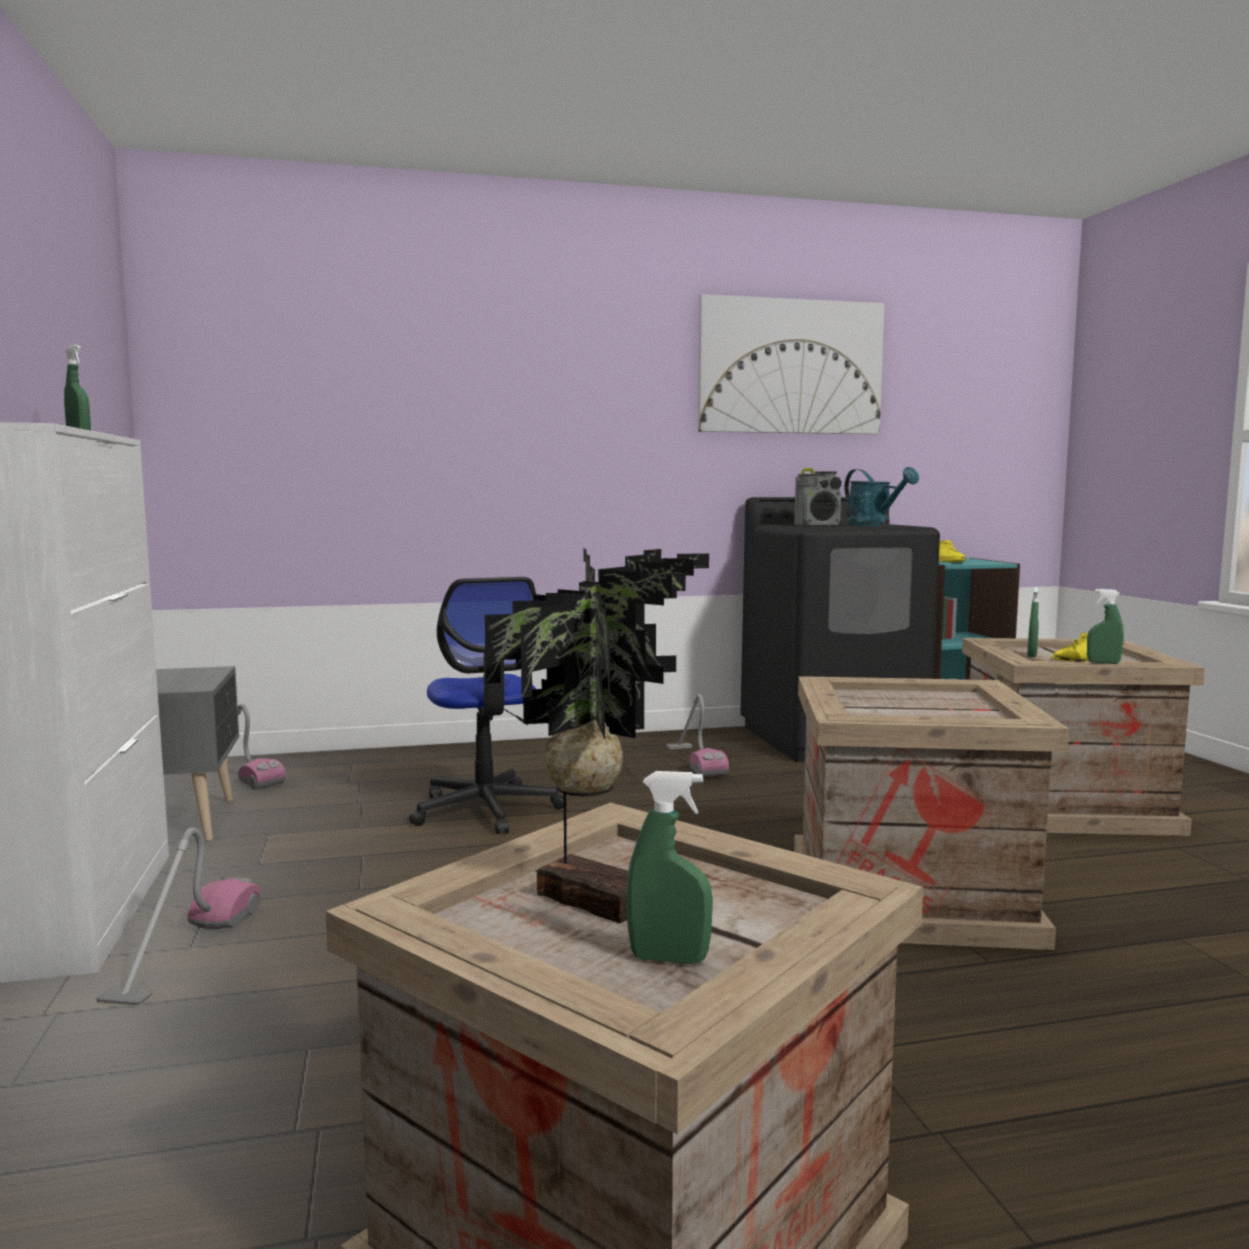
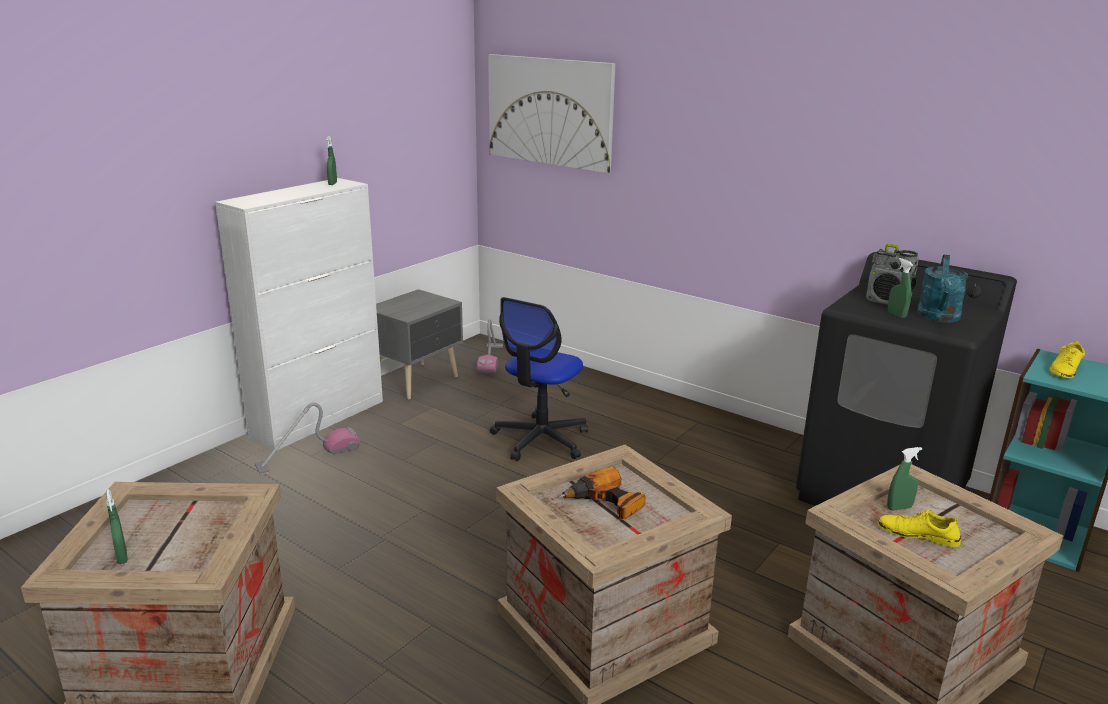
camera: 50 degrees right, 15 degrees up
(597, 897) = (173, 523): potted plant -> none
(695, 761) = (730, 463): vacuum cleaner -> none
(790, 367) = (945, 128): picture -> picture (550, 111)
(914, 707) = (603, 506): none -> power drill
(1103, 663) = (890, 546): green spray bottle -> green spray bottle (896, 315)

